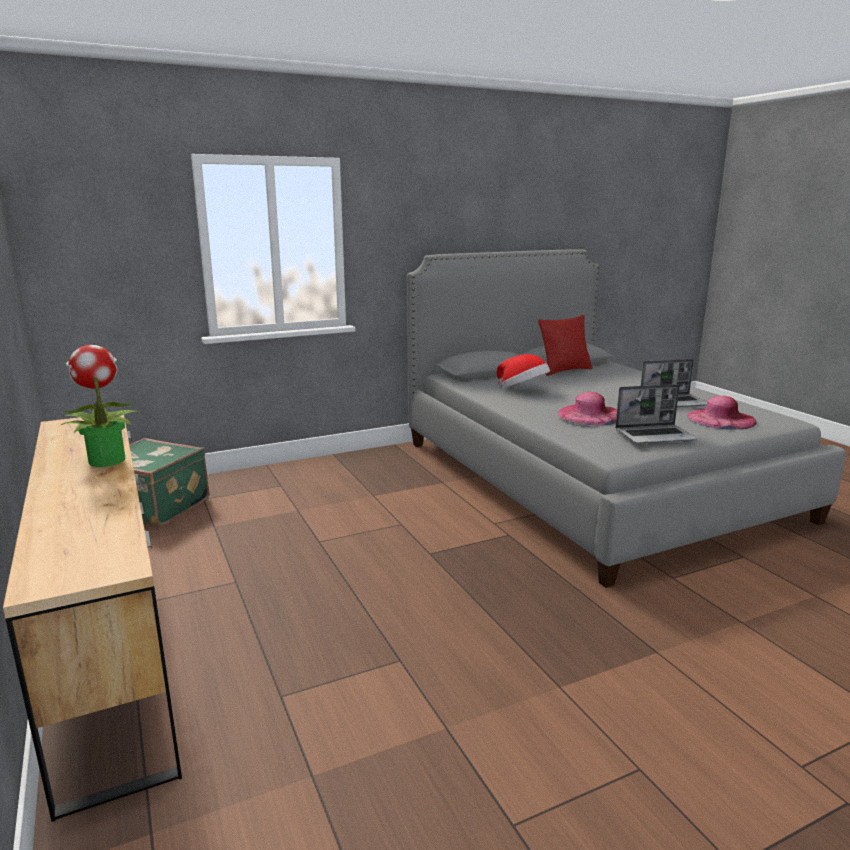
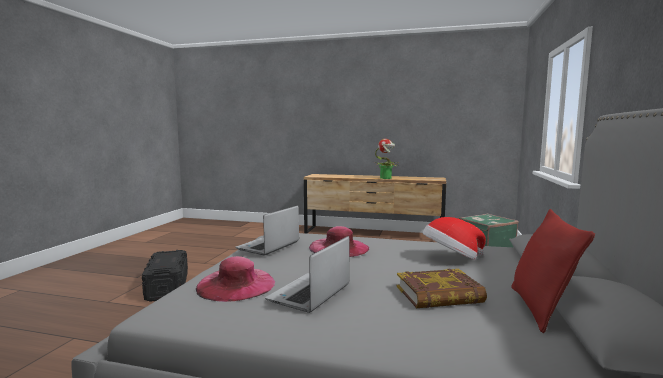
camera: 130 degrees right, 10 degrees down
(597, 383) = (439, 295): none -> book
(759, 704) = (167, 287): none -> black storage box

